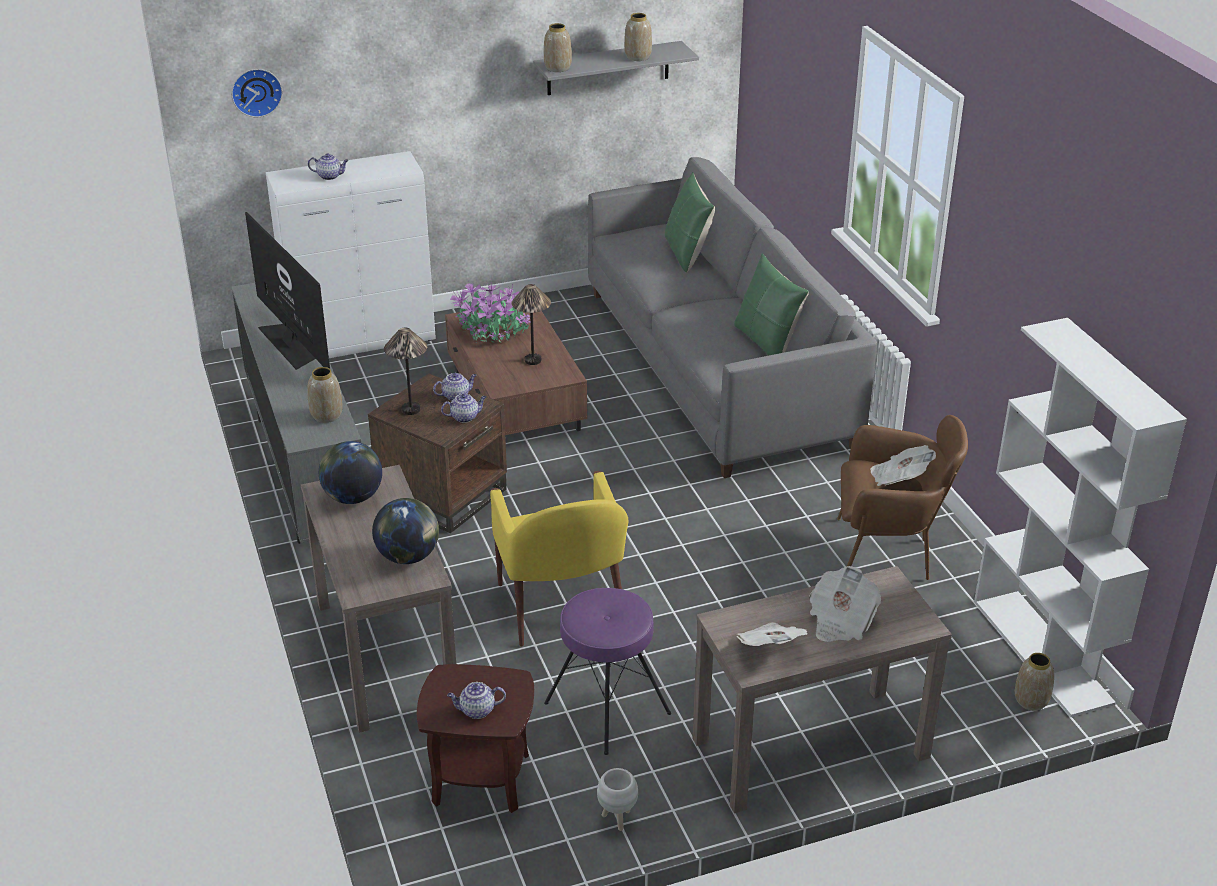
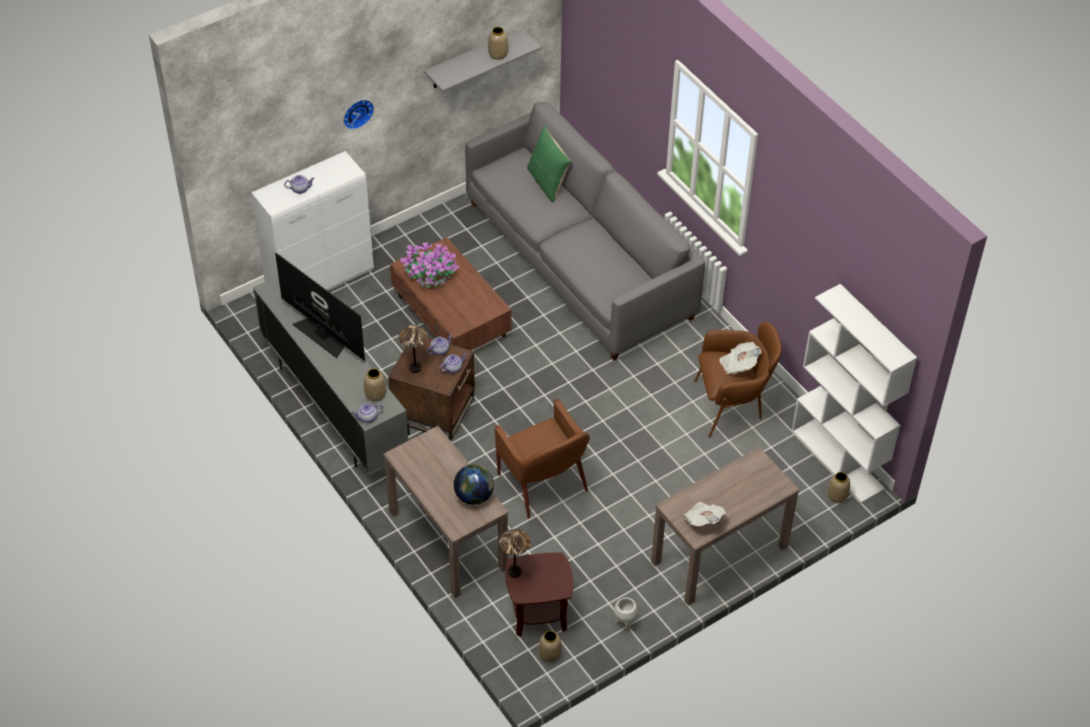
camera: 15 degrees left, 15 degrees up
(256, 91) = (243, 144): wall clock -> wall clock (357, 112)
(353, 497) = (420, 457): globe -> none
(476, 711) = (542, 585): teapot -> teapot (367, 418)
(533, 360) = (468, 297): table lamp -> table lamp (515, 572)
(558, 68) = (446, 78): vase -> vase (550, 655)
(561, 607) = (543, 484): yellow armchair -> brown armchair
(606, 709) = (595, 552): purple stool -> none
(767, 342) = (627, 261): green pillow -> none
(840, 621) = (737, 493): newspaper -> none

